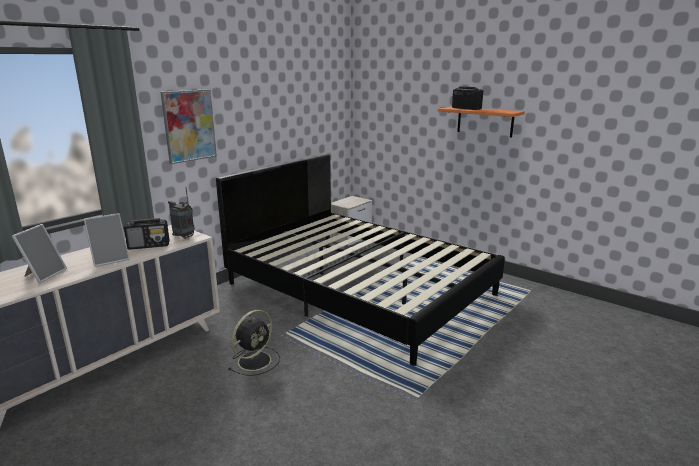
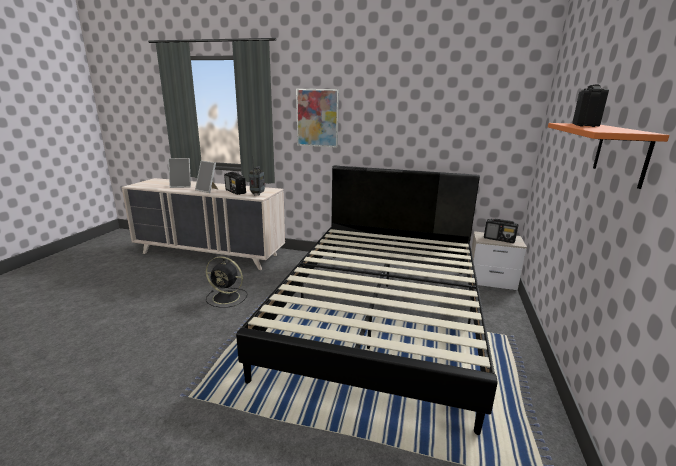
camera: 65 degrees right, 0 degrees up
(352, 202) = (499, 239): none -> radio

